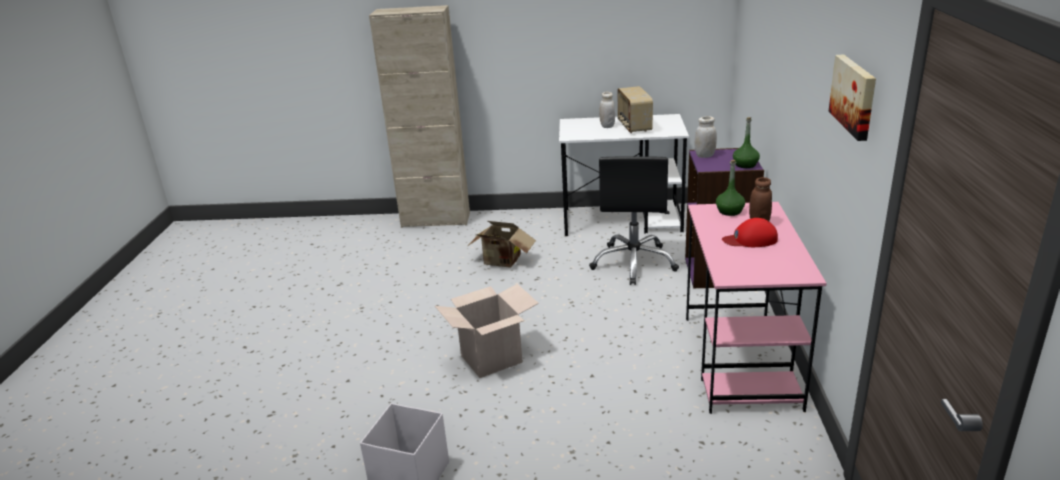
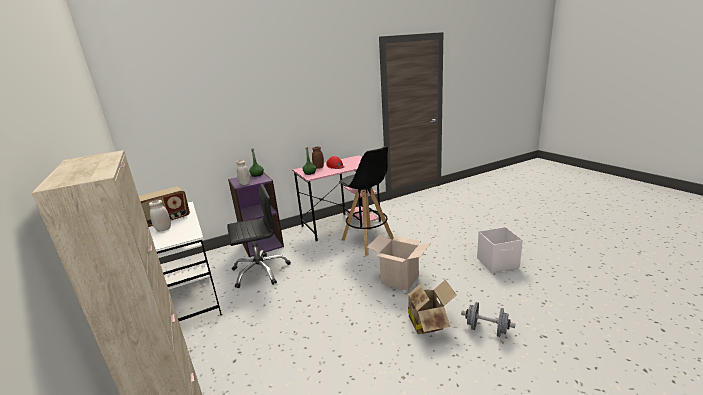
camera: 120 degrees left, 5 degrees down
(333, 380) = (486, 329): none -> grey dumbbell
(502, 262) = (280, 329): cardboard box -> cardboard box (428, 322)
(632, 369) = (368, 241): none -> black stool
(855, 95) = (346, 87): picture -> none

